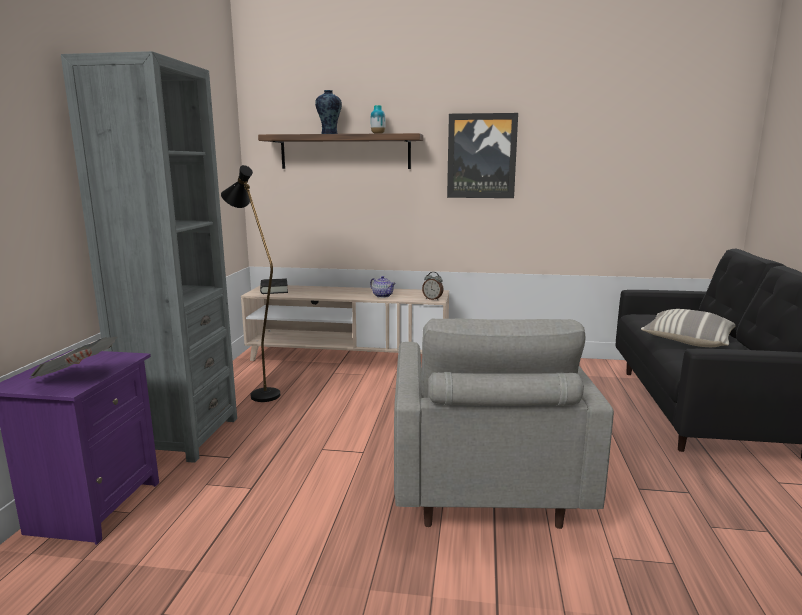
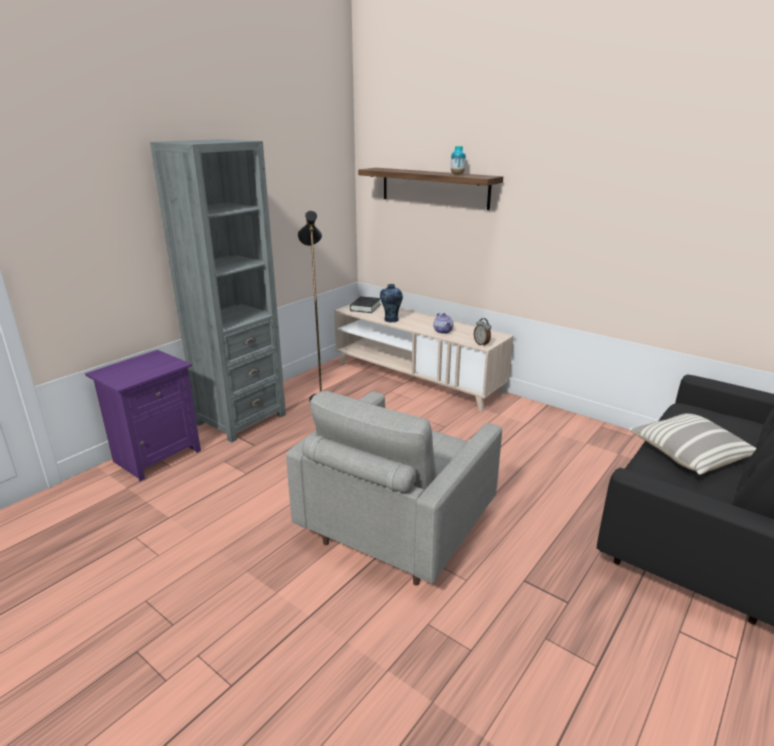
camera: 30 degrees right, 10 degrees up
(77, 378) = (134, 375): newspaper -> none
(329, 134) = (417, 171): vase -> vase (391, 320)
(481, 156) = (558, 203): picture -> none

